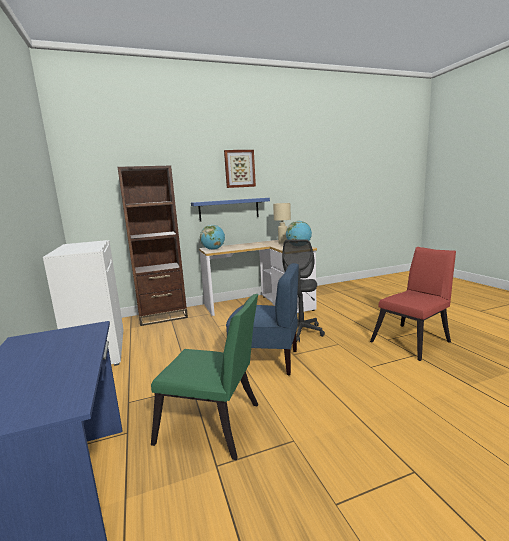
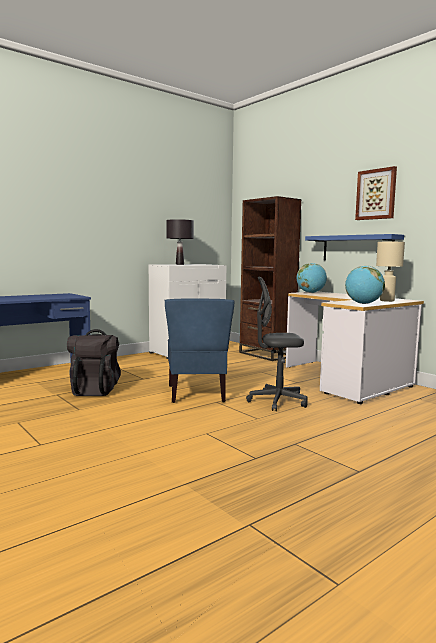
camera: 70 degrees right, 5 degrees down
(77, 248) = (179, 264): none -> black table lamp
(214, 426) = (95, 389): green chair -> black backpack
(413, 340) = (306, 460): red chair -> none

